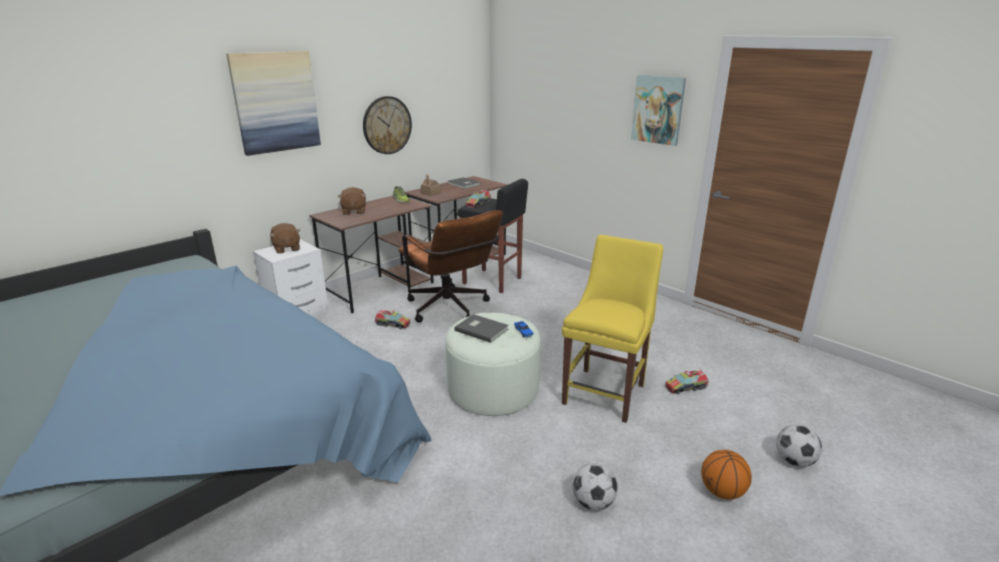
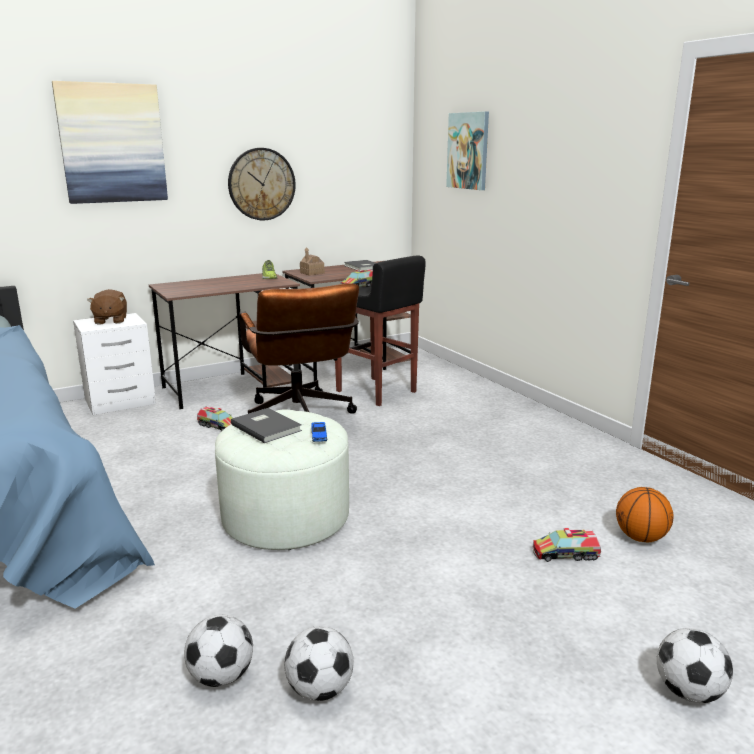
camera: 15 degrees right, 5 degrees down
(353, 211) = (201, 284): brown plush toy -> none
(527, 507) = (221, 676): none -> football
(606, 392) = (440, 542): yellow chair -> none
(658, 110) = (599, 160): picture -> picture (468, 151)
(722, 492) = (533, 715): basketball -> basketball (641, 538)

